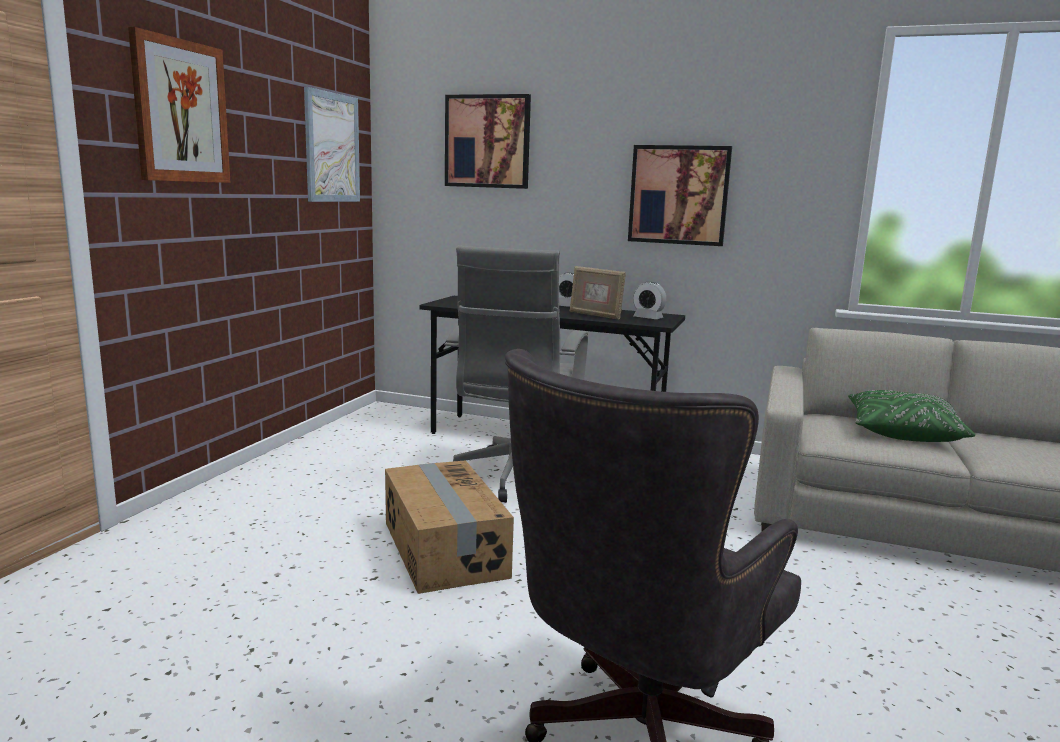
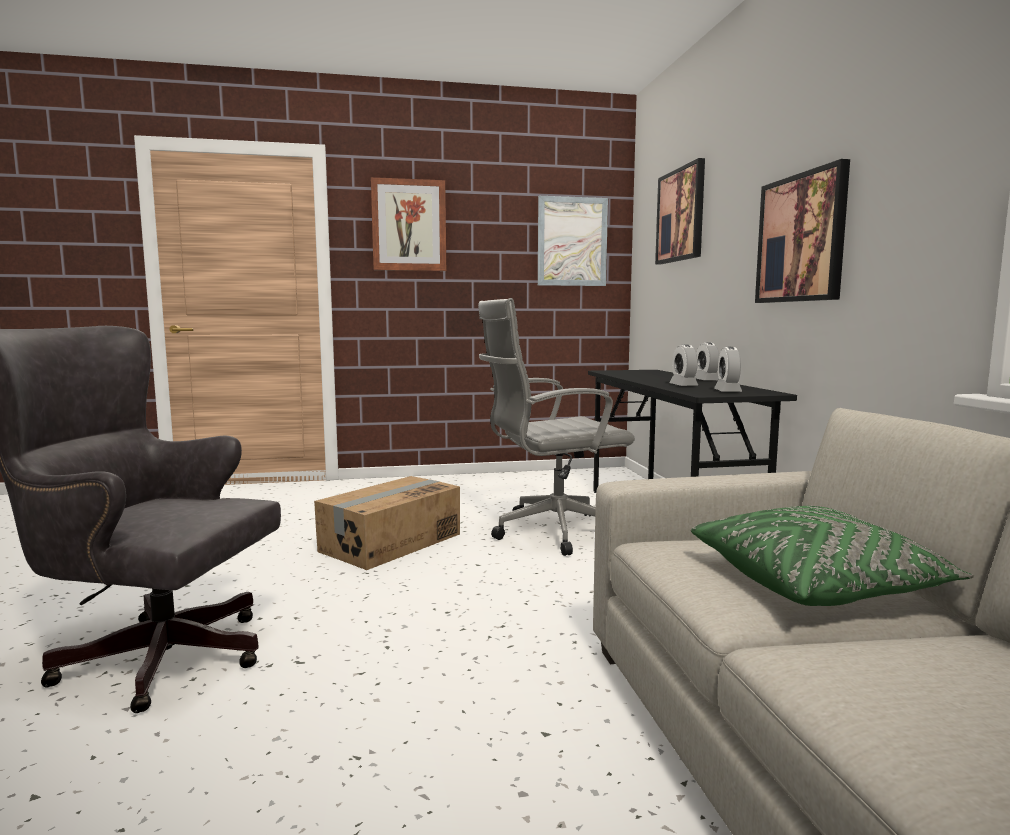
camera: 60 degrees right, 5 degrees down
(595, 315) = (683, 385): picture frame -> alarm clock

